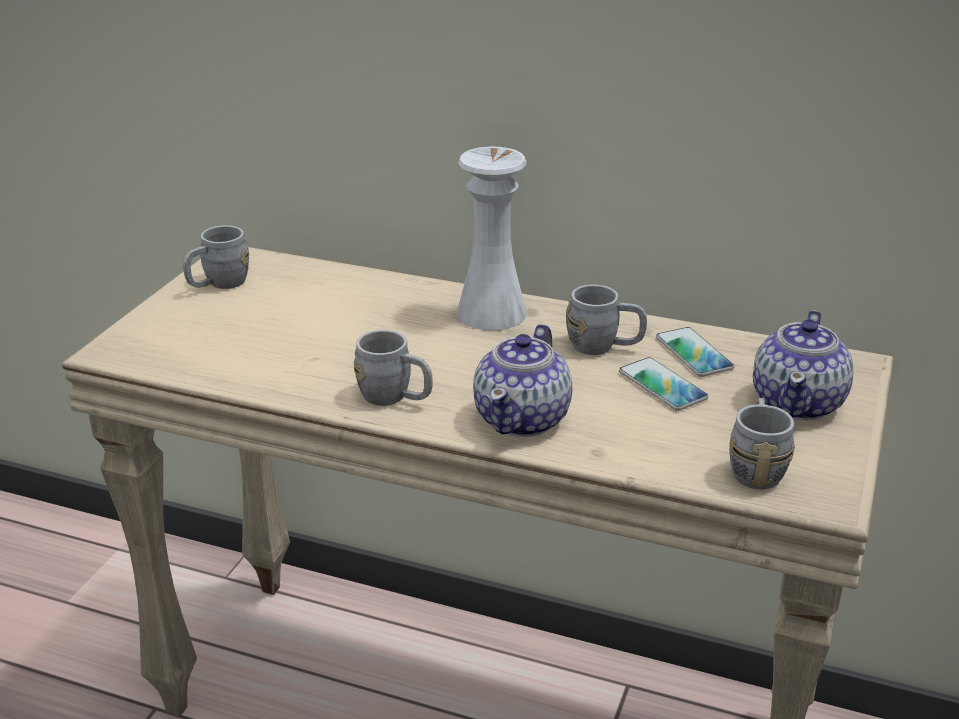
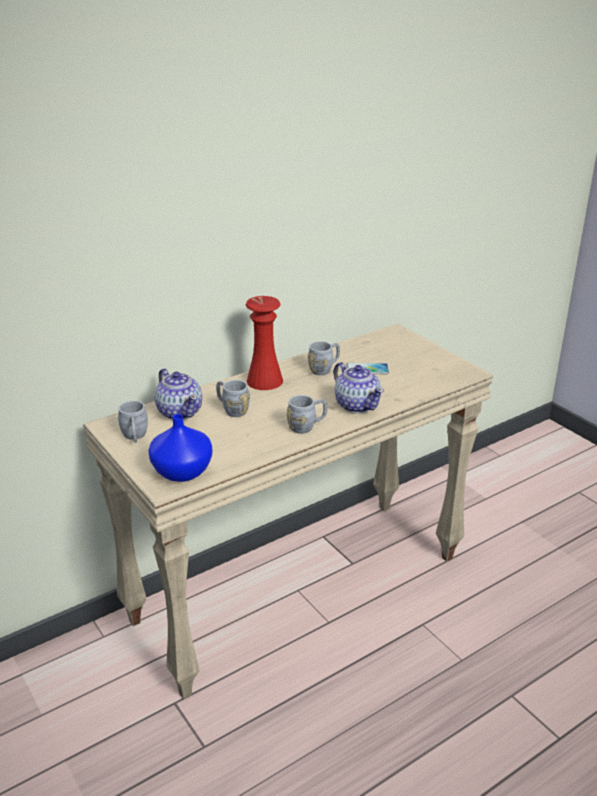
camera: 55 degrees left, 0 degrees up
(158, 349) = (181, 472): none -> blue vase
(491, 313) = (264, 381): white vase -> red vase
(693, 353) = (352, 354): phone -> none
(756, 467) = (438, 375): grey mug -> grey mug (232, 409)
(799, 403) = (408, 351): teapot -> teapot (180, 411)

